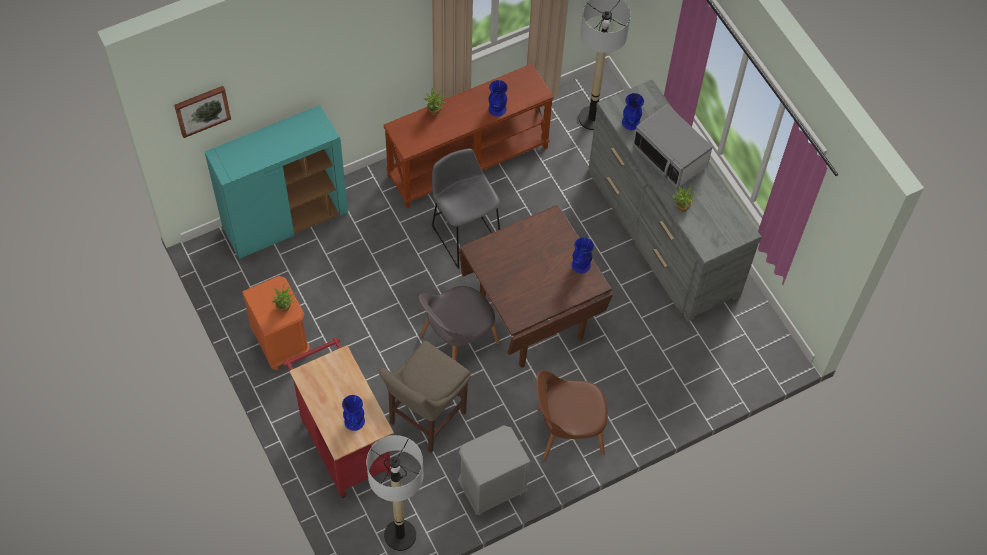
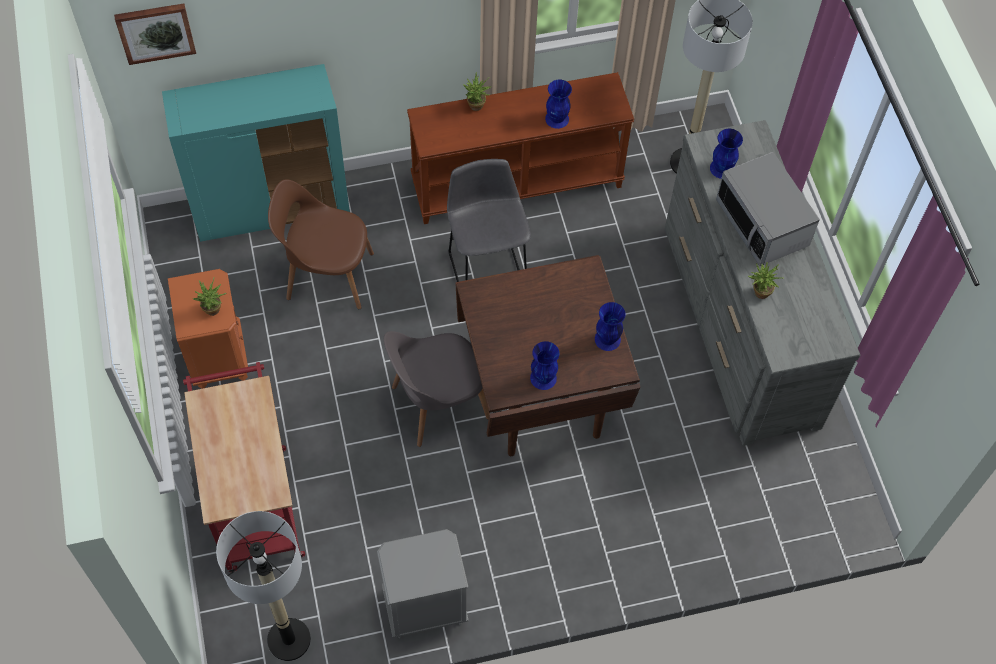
camera: 15 degrees right, 0 degrees up
(354, 420) = (246, 477): blue vase -> blue vase (543, 377)
(424, 420) = (366, 496): beige stool -> none
(567, 431) = (545, 554): brown chair -> brown chair (327, 274)

